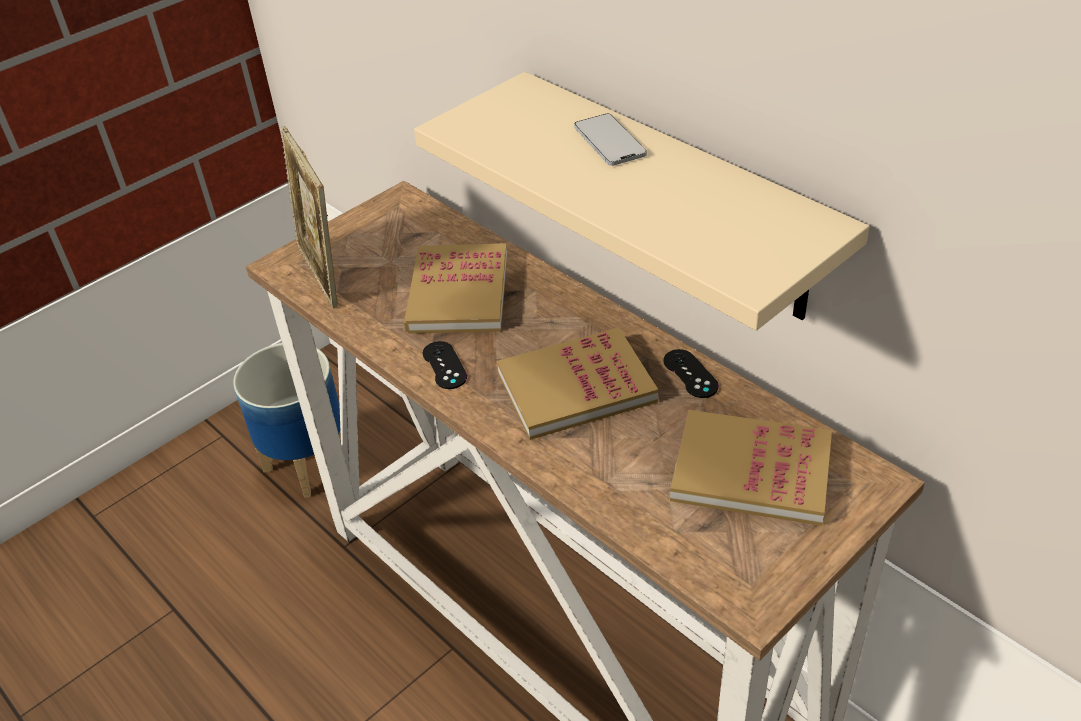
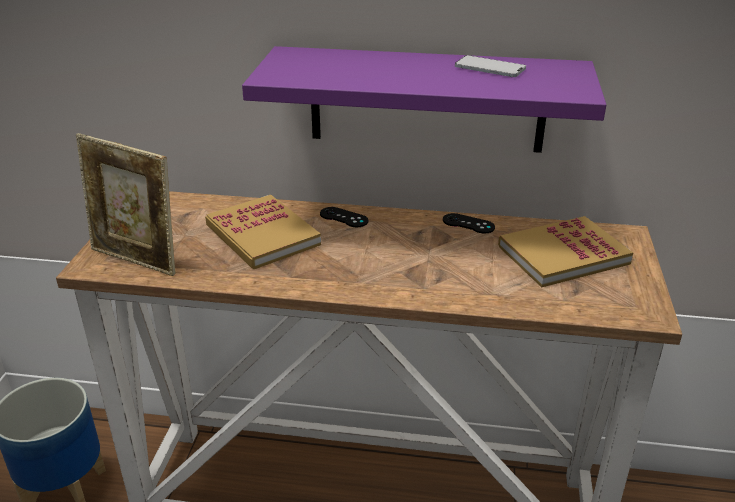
camera: 40 degrees left, 10 degrees down
(444, 365) = (305, 276): black game controller -> black game controller (344, 217)
(576, 387) = (410, 255): book -> none
(609, 141) = (391, 61): phone -> phone (490, 68)
(676, 196) = (427, 100): beige shelf -> purple shelf

